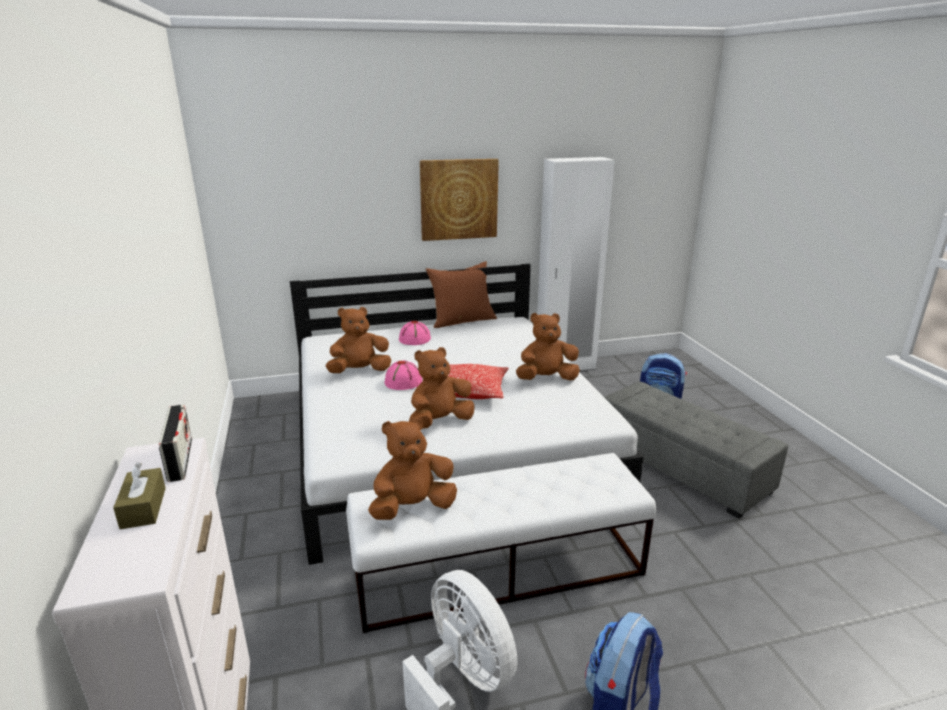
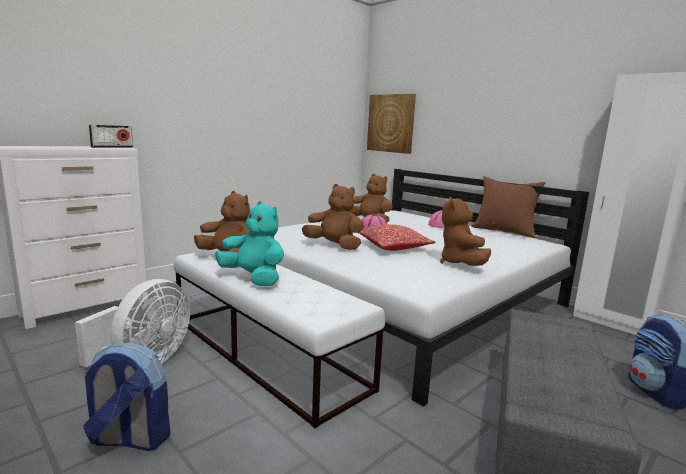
camera: 60 degrees right, 10 degrees down
(143, 508) = (68, 147): brown tissue box -> none
(459, 199) = (526, 118): picture -> picture (391, 123)
(502, 503) = (254, 278): none -> turquoise plush toy
(546, 379) = (460, 263): brown plush toy -> brown plush toy turned 135 degrees counterclockwise

